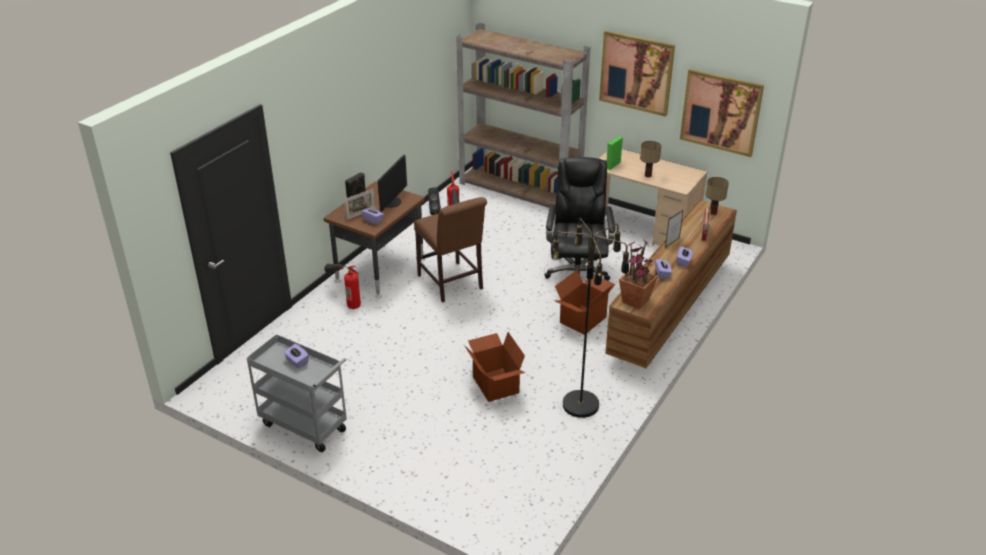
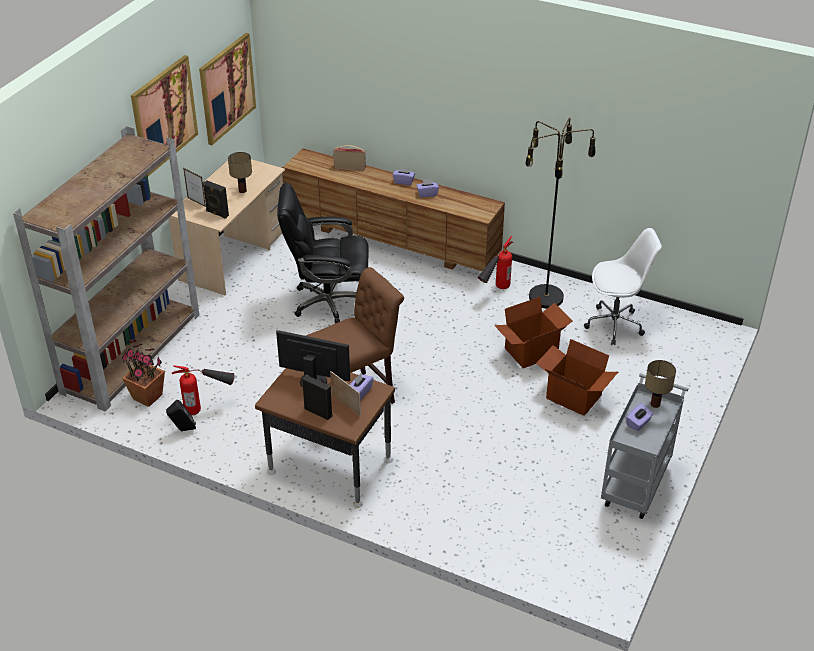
camera: 95 degrees left, 5 degrees up
(345, 299) = (399, 489): fire extinguisher -> fire extinguisher (495, 291)
(531, 450) = (615, 325): none -> white office chair
(582, 319) = (413, 297): cardboard box -> cardboard box (573, 397)
(612, 165) = (217, 214): green speaker -> black speaker
(635, 301) = (477, 209): potted plant -> potted plant (148, 397)
(672, 243) = (370, 187): picture frame -> picture frame (196, 202)
(713, 212) = (309, 161): table lamp -> table lamp (655, 404)

